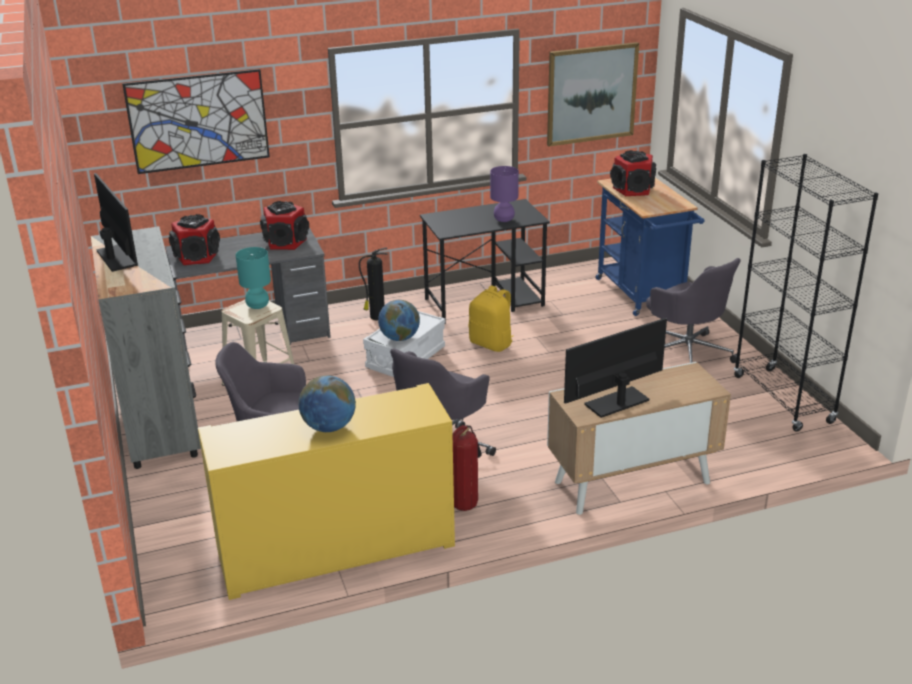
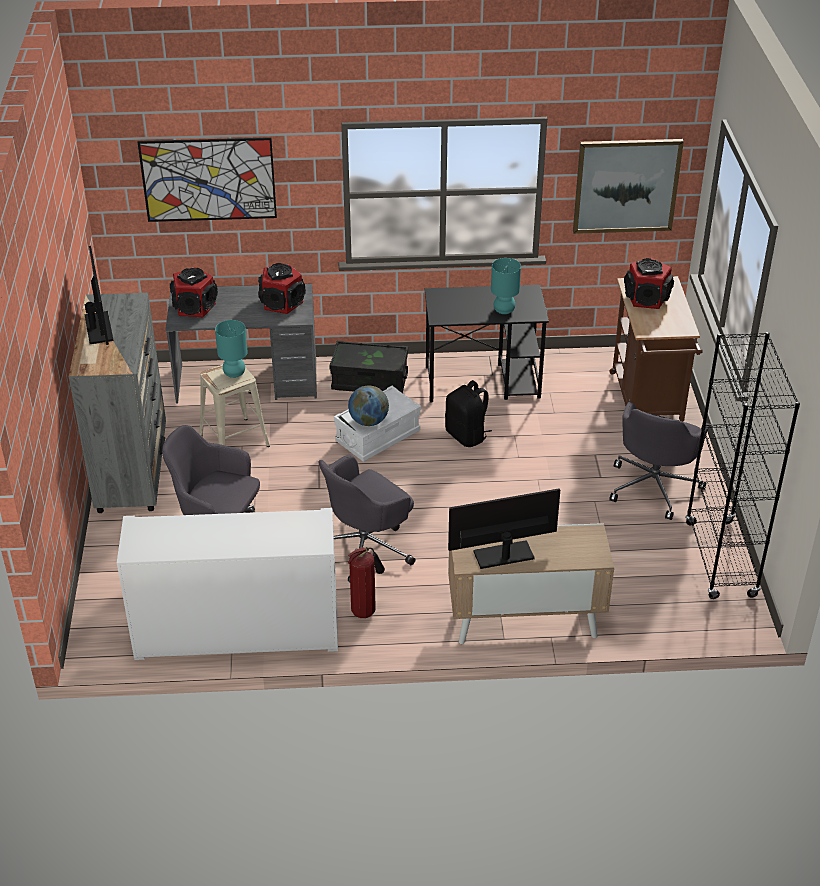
camera: 15 degrees right, 10 degrees up
(329, 427) = (228, 539): globe -> none
(336, 549) = (237, 631): yellow cabinet -> white cabinet
(376, 317) = (369, 381): fire extinguisher -> black storage box
(492, 344) = (467, 436): yellow backpack -> black backpack
(504, 220) = (504, 311): purple table lamp -> turquoise table lamp
(642, 296) = (647, 404): blue cart -> brown cart
(687, 354) = (654, 486): grey office chair -> grey office chair turned 45 degrees clockwise

